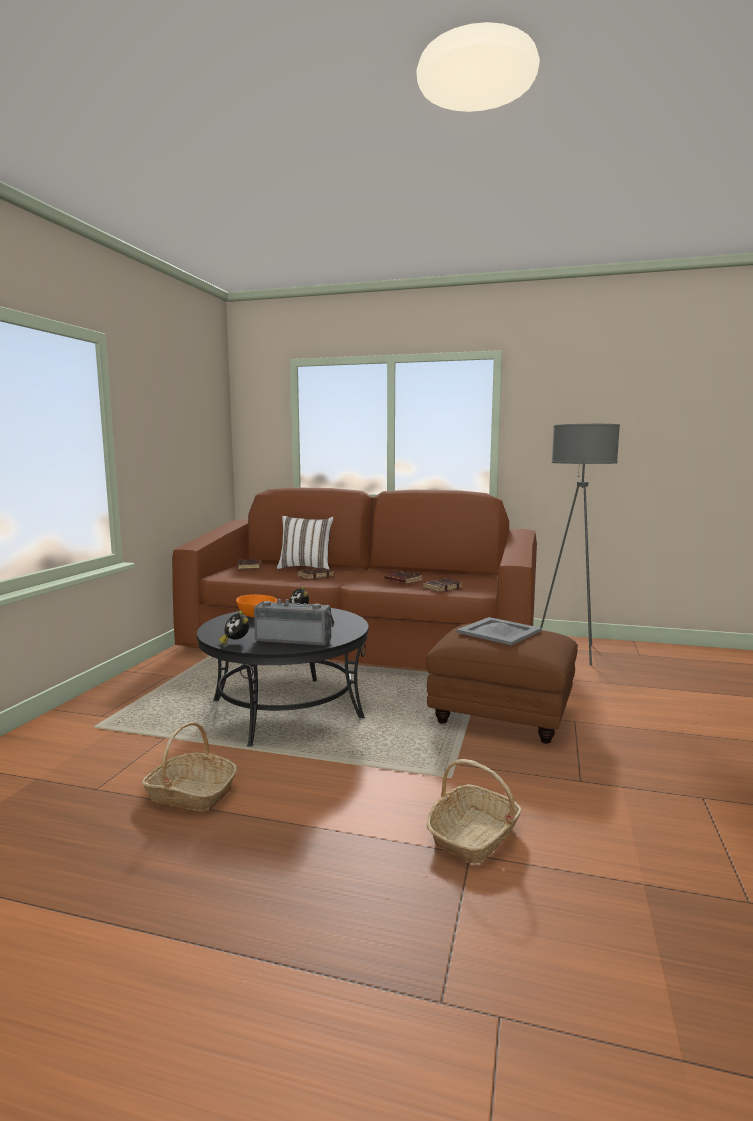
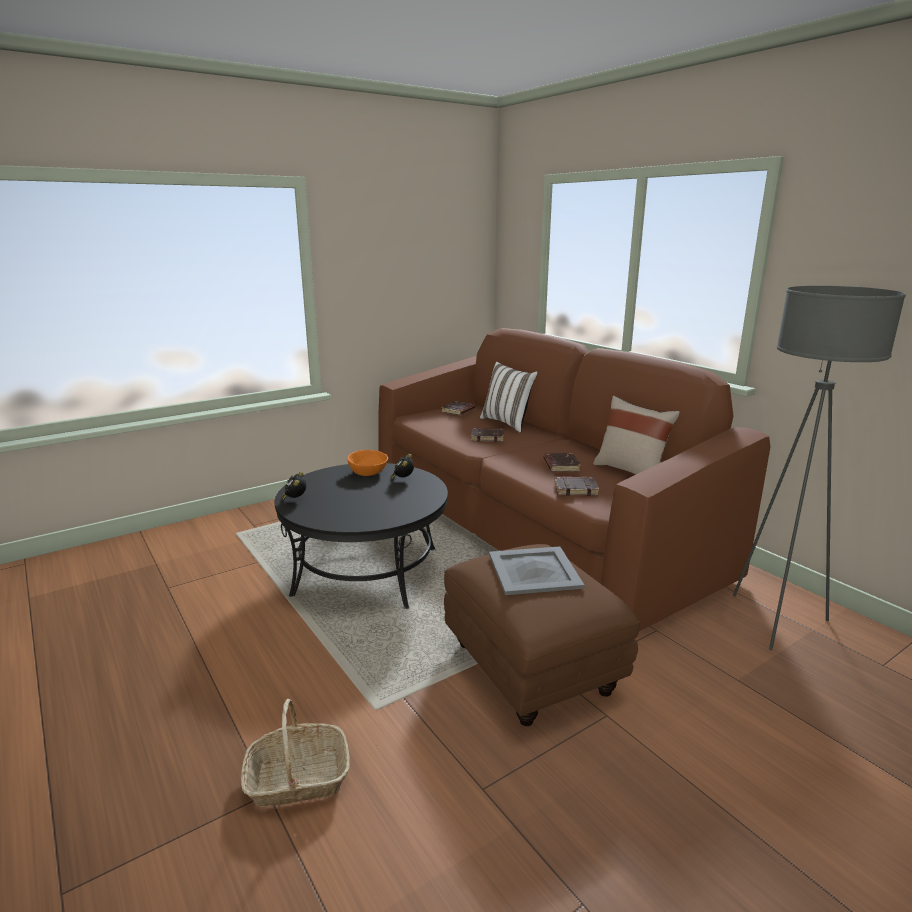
camera: 40 degrees right, 10 degrees up
(190, 794) = (201, 620): basket -> none
(294, 639) = (339, 511): radio -> none
(449, 575) = (631, 471): none -> beige pillow

